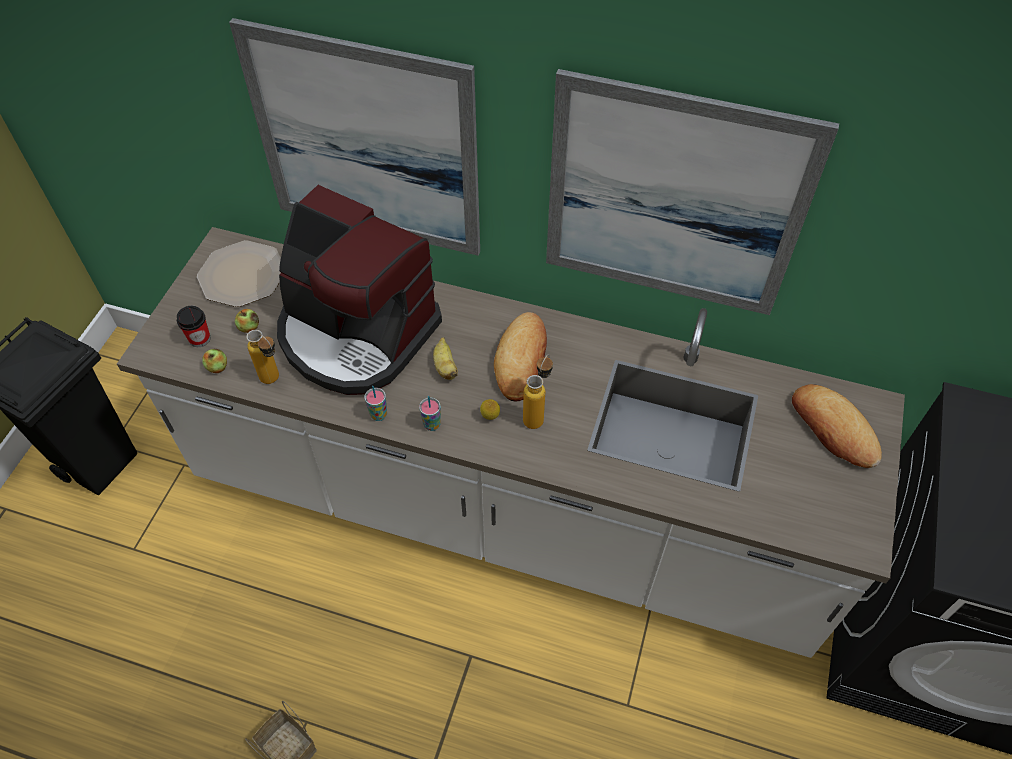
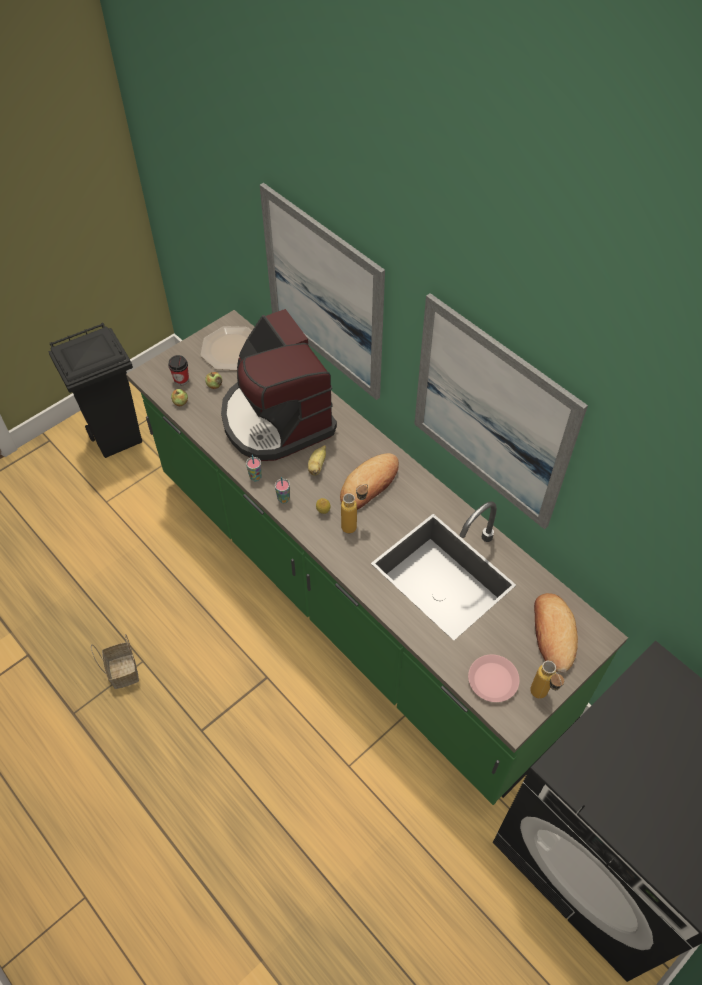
camera: 30 degrees right, 0 degrees up
(274, 381) = (207, 426): bottle -> bottle (541, 697)
(506, 510) = (351, 595): white counter -> green counter
(812, 513) = (493, 680): none -> pink plate

